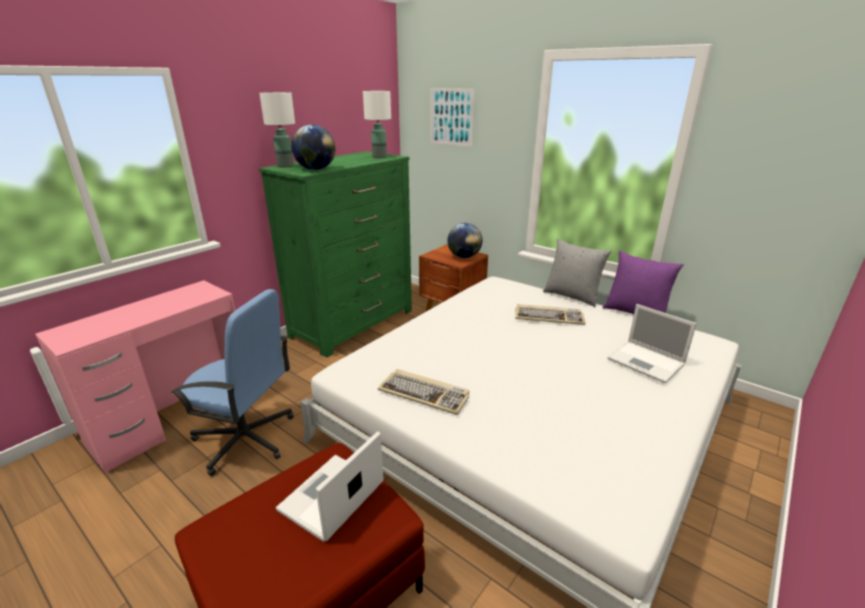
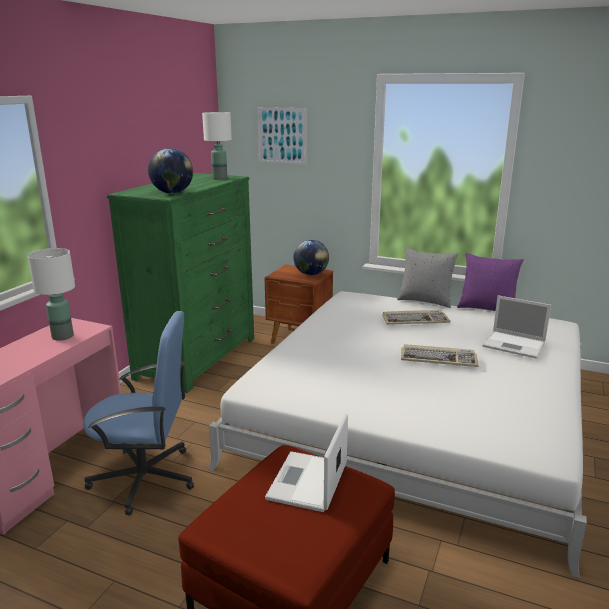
camera: 15 degrees left, 5 degrees down
(285, 166) = (134, 191): white table lamp -> white table lamp (62, 336)
(425, 394) = (341, 394): keyboard -> keyboard (439, 358)

